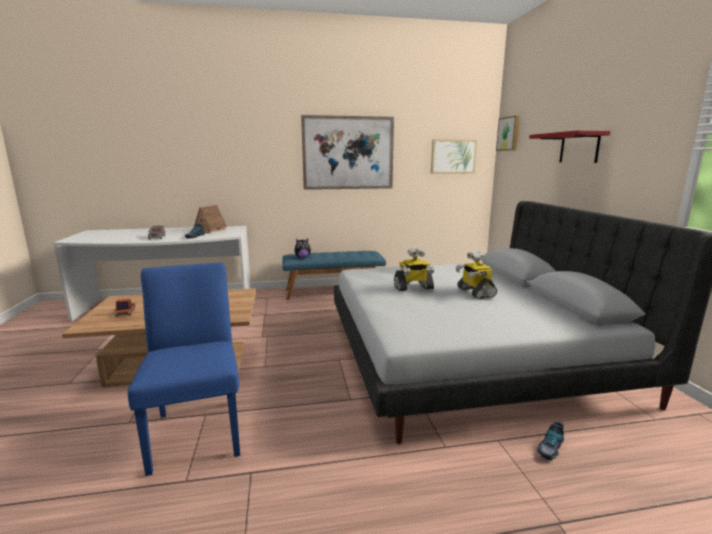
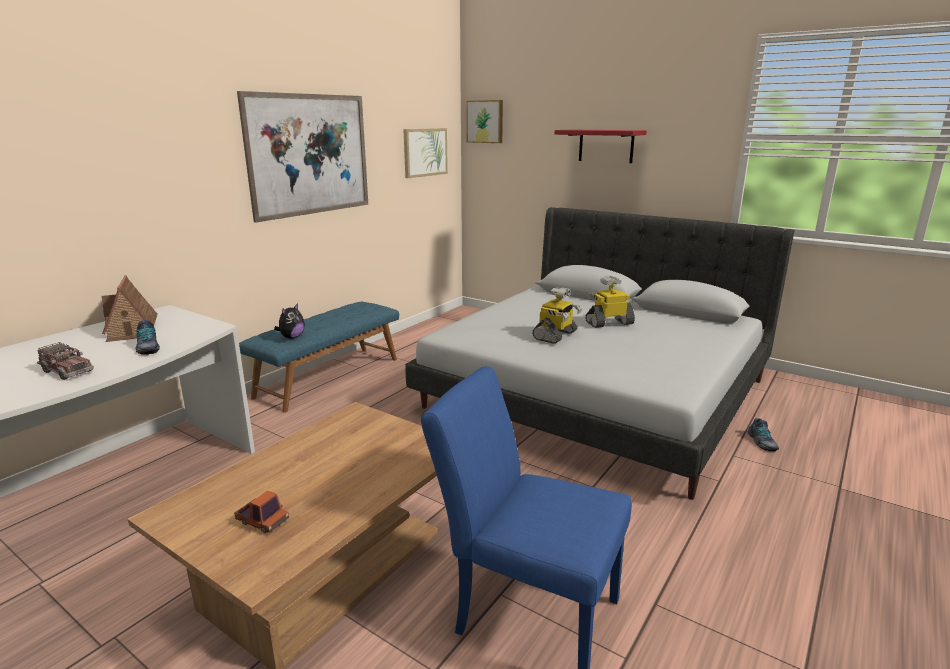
camera: 45 degrees left, 5 degrees up
(475, 292) = (609, 323): toy robot -> toy robot turned 135 degrees clockwise

